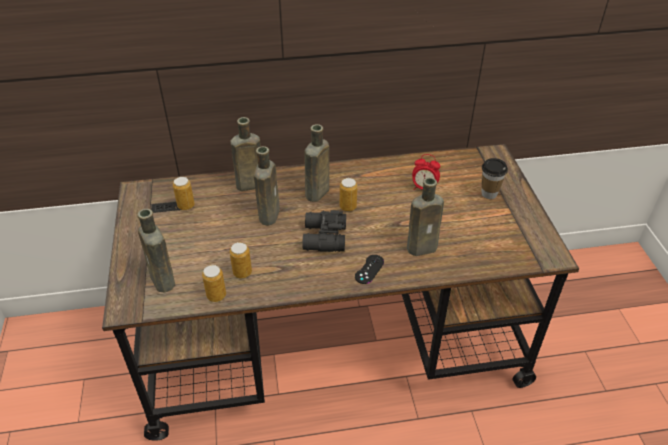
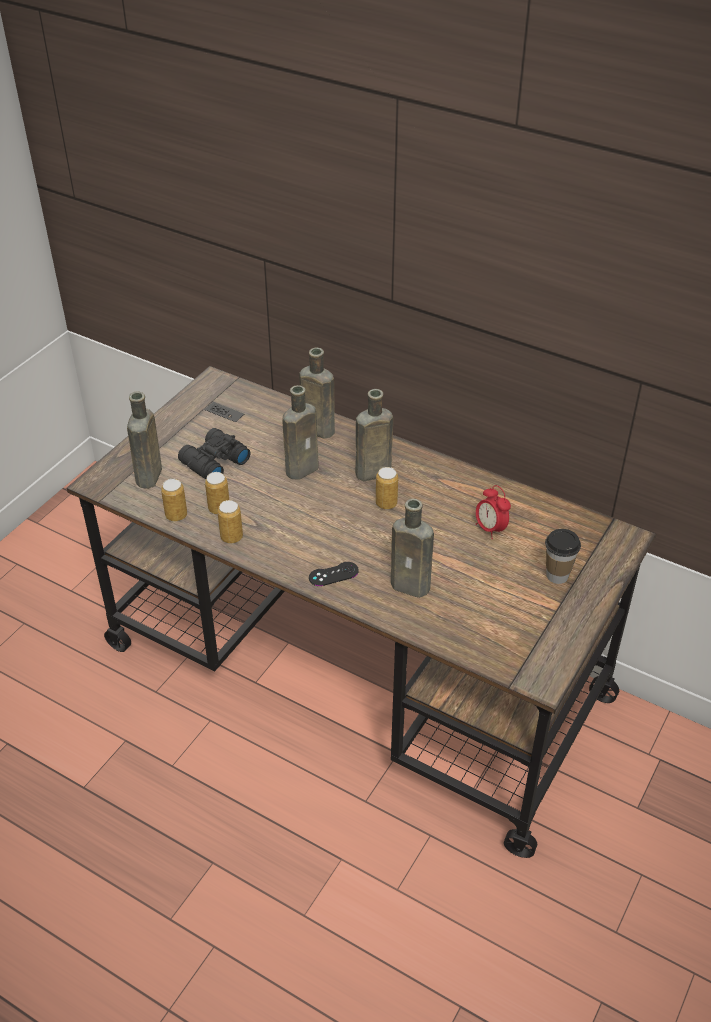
camera: 40 degrees right, 0 degrees up
(186, 206) = (239, 419): can -> can (231, 537)
(323, 238) = (326, 520): black binoculars -> black binoculars (213, 462)

